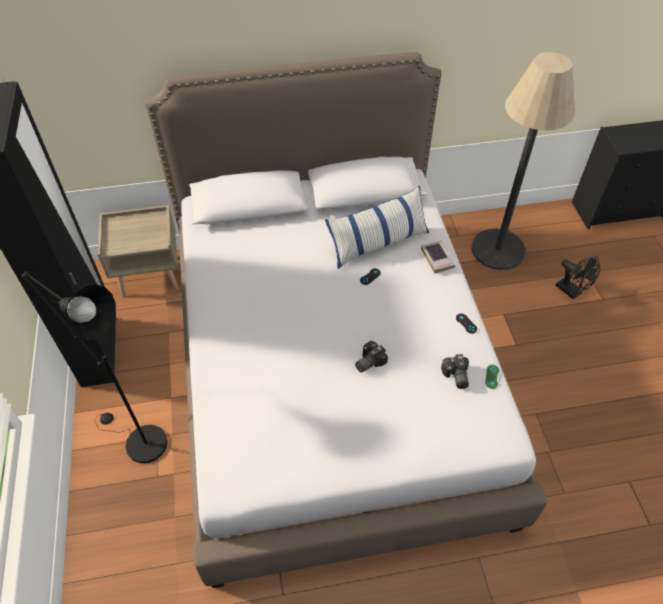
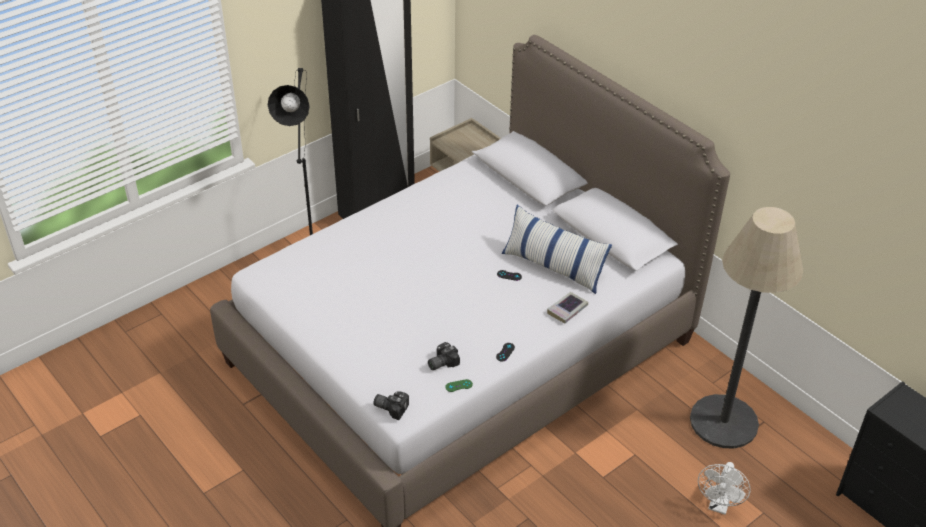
camera: 60 degrees right, 10 degrees down
(368, 361) = (417, 306): camera -> camera (391, 407)
(571, 291) = (719, 505): black fan -> white fan

